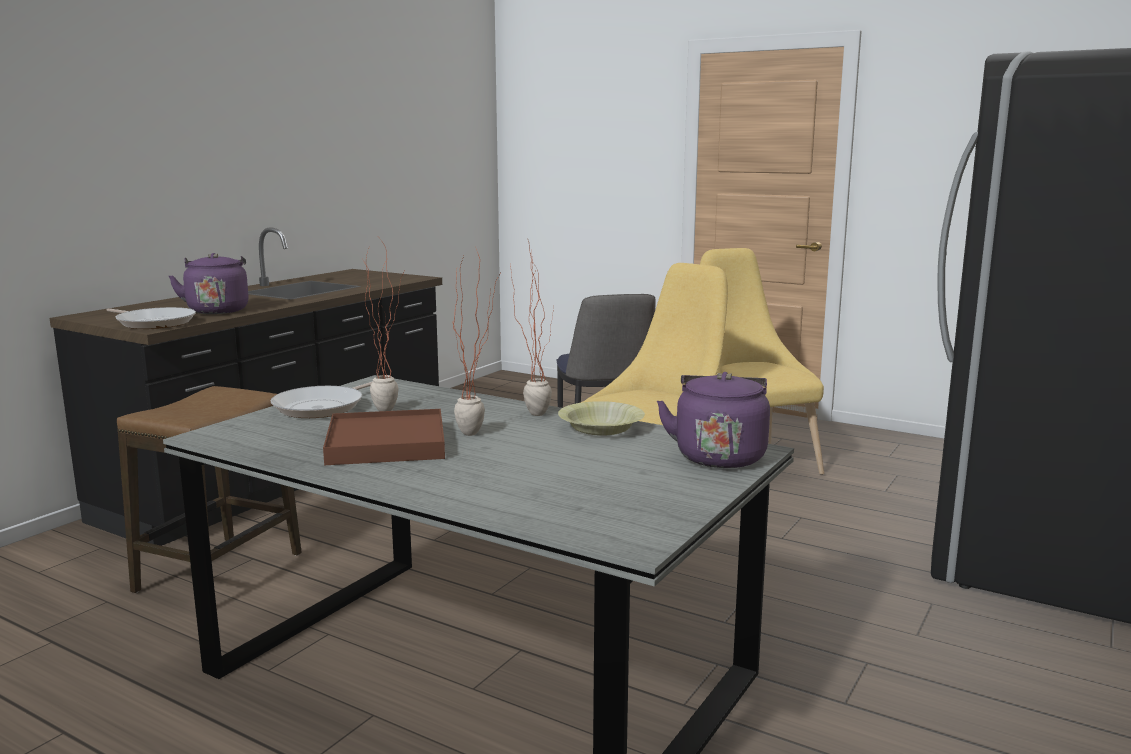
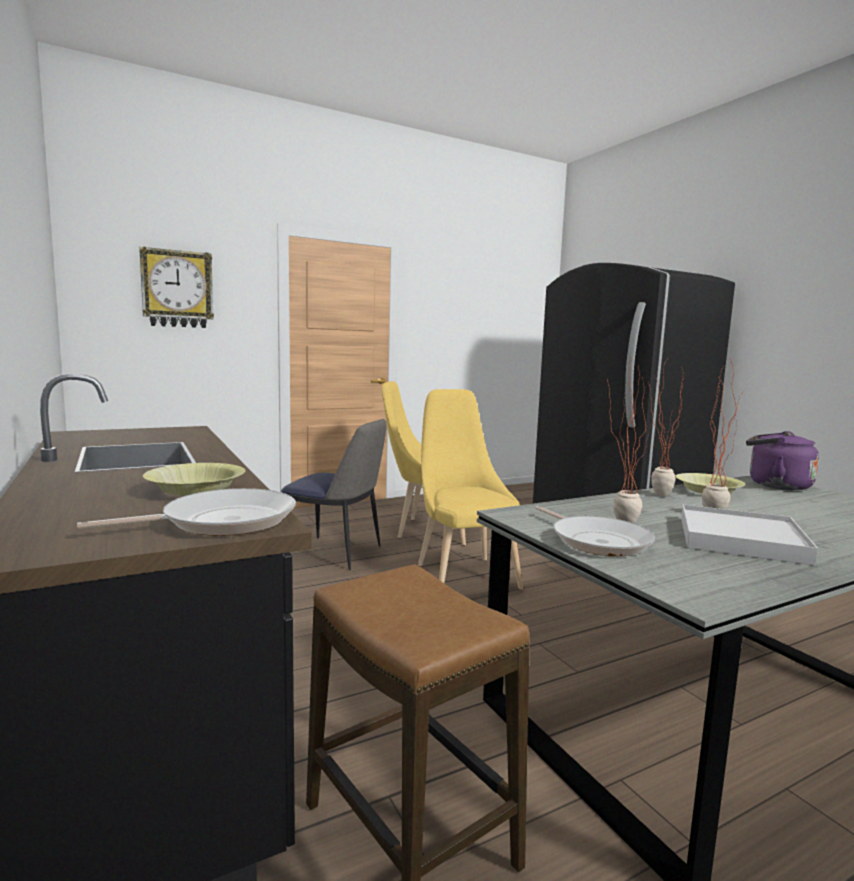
camera: 60 degrees left, 5 degrees down
(217, 310) = (196, 490): purple kettle -> yellow bowl
(387, 443) = (740, 539): brown tray -> white tray
(586, 132) = (177, 289): none -> wall clock

